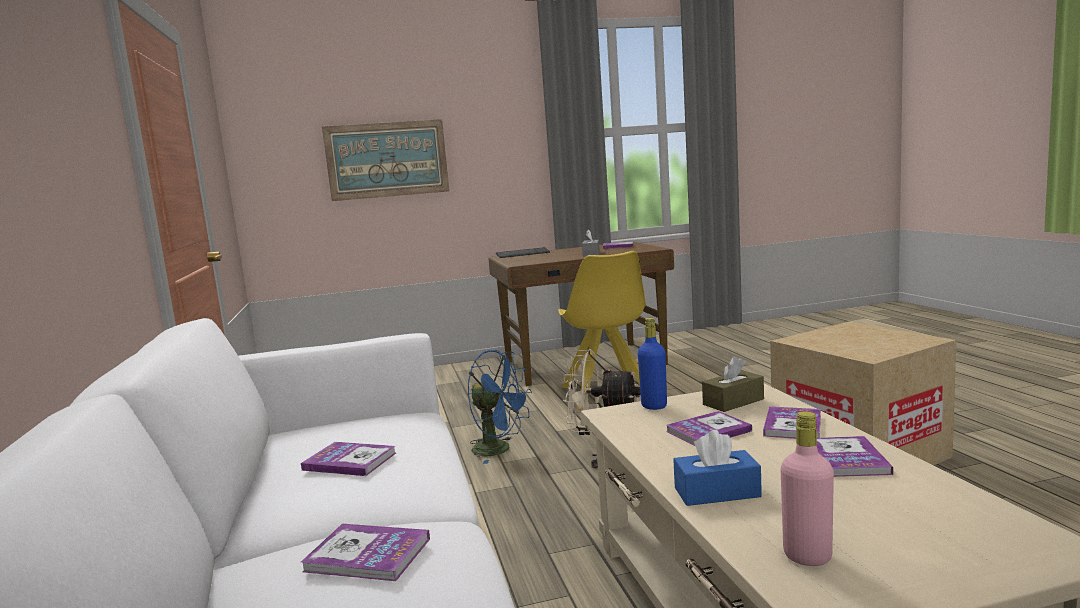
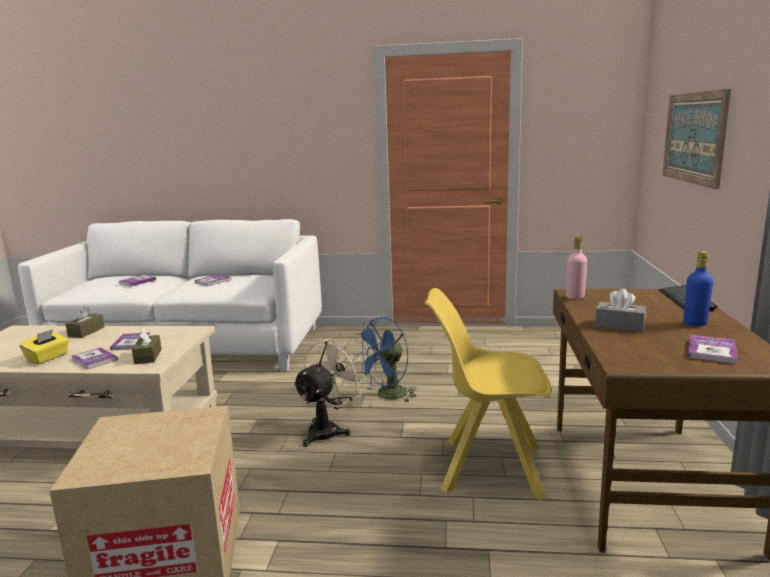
camera: 110 degrees right, 5 degrees up
(654, 406) = (184, 339): blue bottle -> blue bottle (695, 323)
(717, 492) = (86, 332): blue tissue box -> brown tissue box
(807, 556) = (32, 333): pink bottle -> pink bottle (575, 297)
(847, 459) = (48, 358): book -> yellow tissue box

